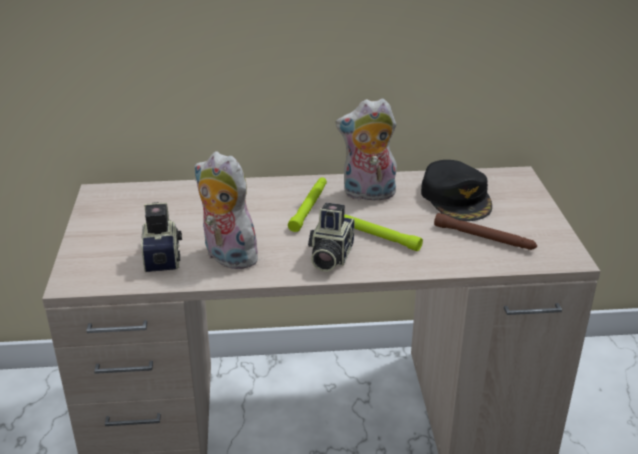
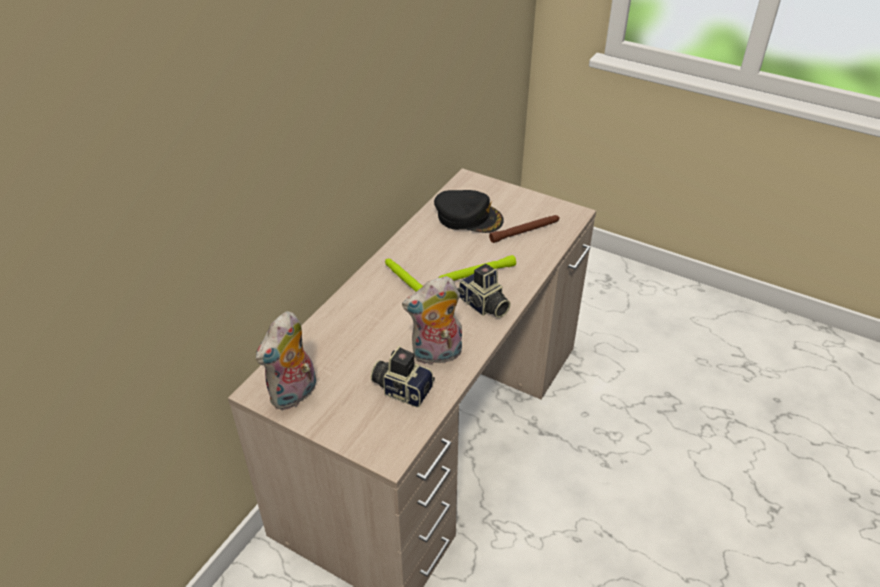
camera: 55 degrees left, 10 degrees up
(368, 195) = (423, 251): plush toy -> plush toy (294, 395)

